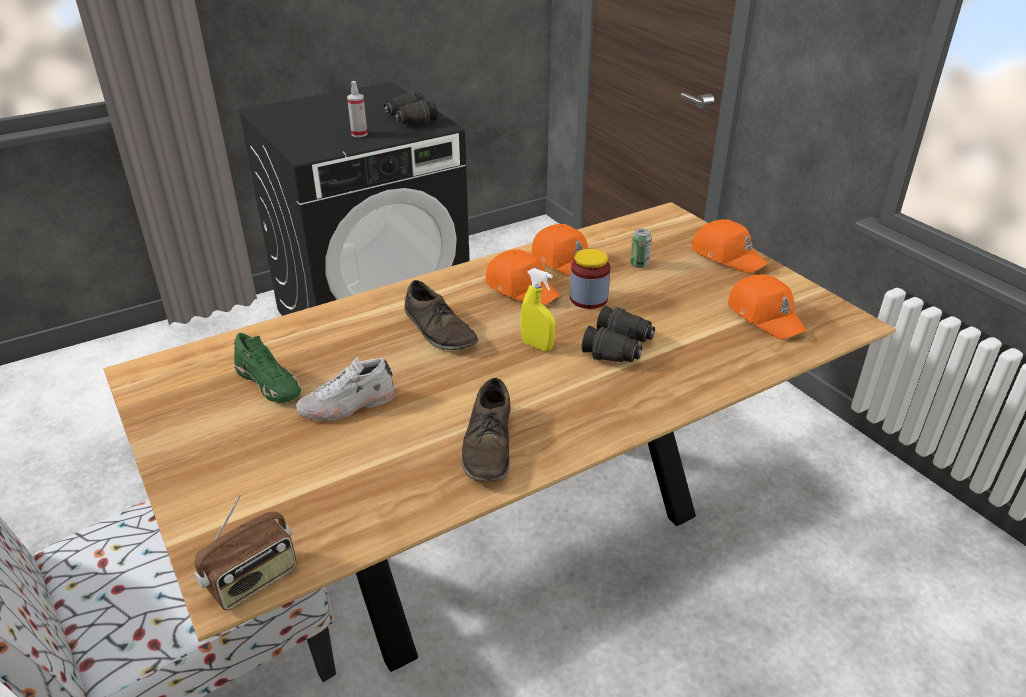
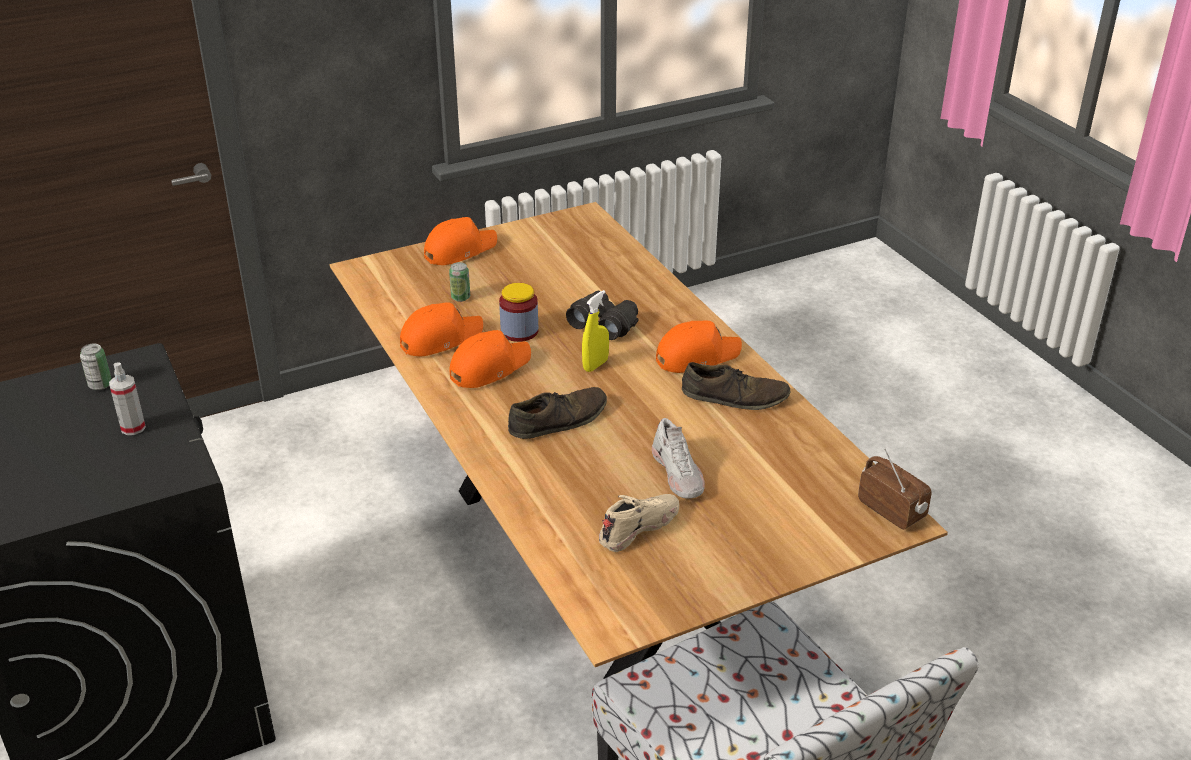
camera: 85 degrees left, 0 degrees up
(269, 383) = (638, 527): green shoe -> beige shoe
(410, 119) = (100, 385): black binoculars -> can
(765, 316) = (567, 250): orange cap -> orange cap (696, 356)

